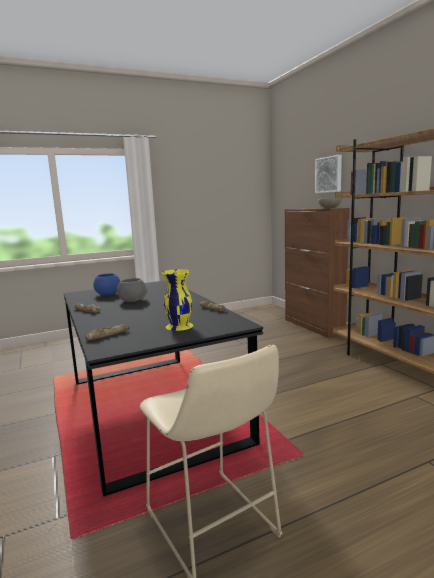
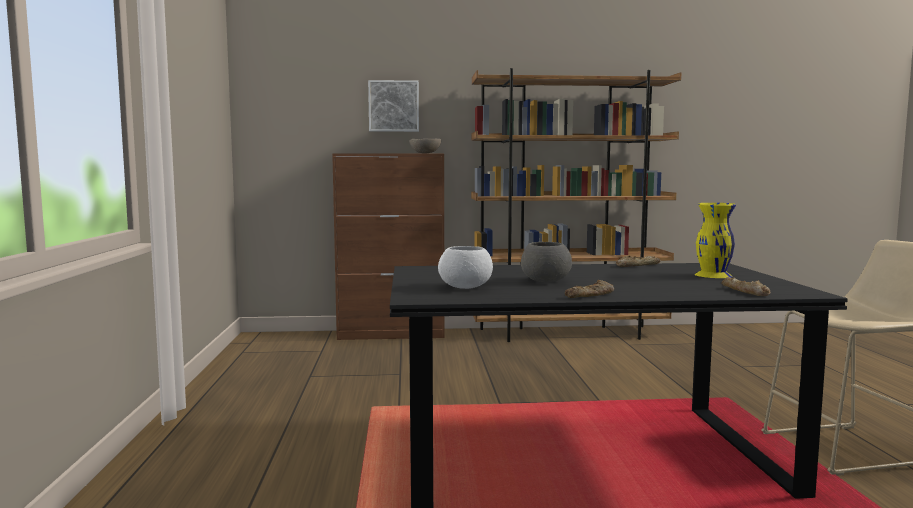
camera: 70 degrees left, 5 degrees down
(107, 294) = (466, 287): blue bowl -> white bowl

